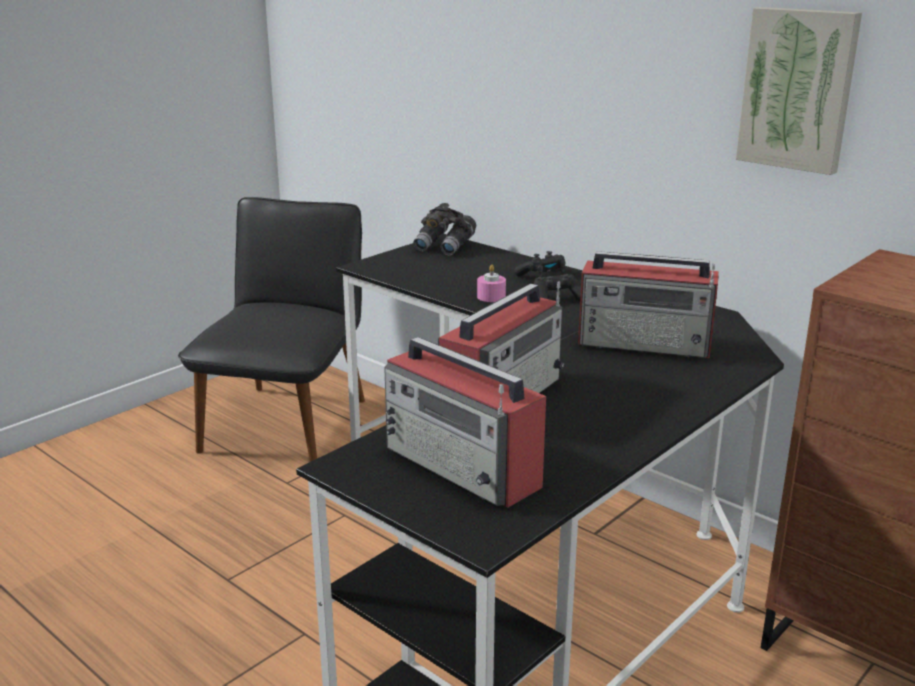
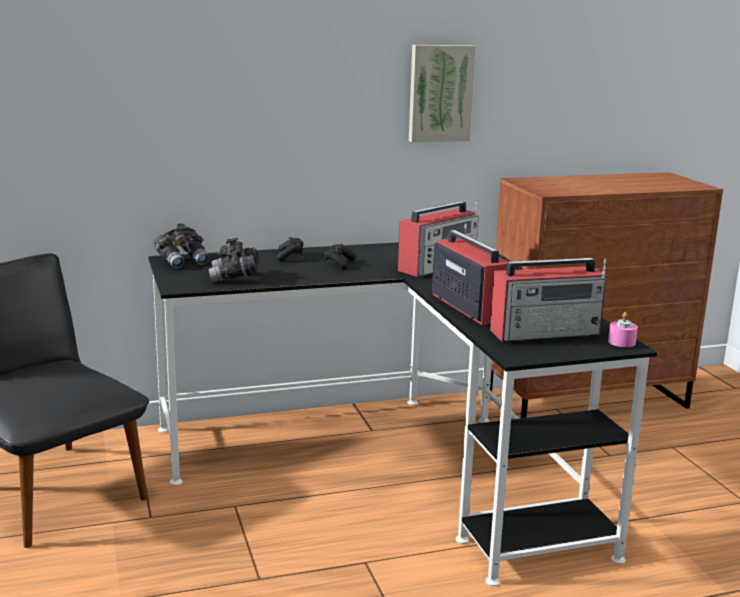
camera: 60 degrees left, 5 degrees down
(428, 275) = (235, 278): none -> grey binoculars
(491, 297) = (307, 274): pink candle -> pink candle (621, 342)

